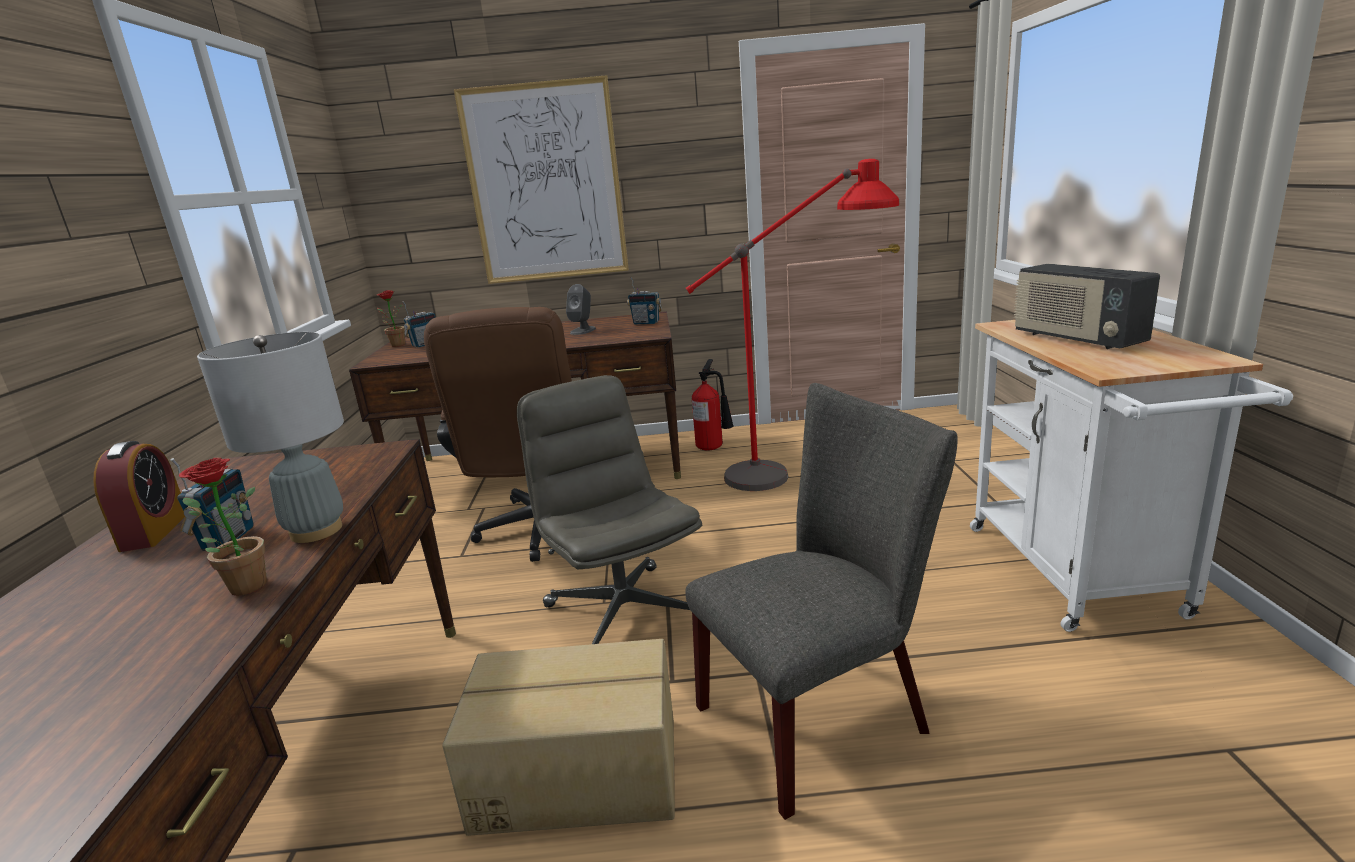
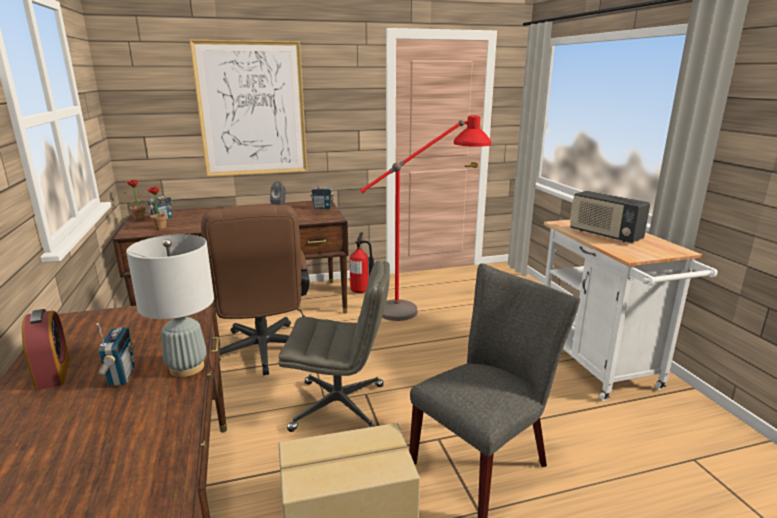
camera: 15 degrees left, 0 degrees up
(241, 586) = (161, 410): potted plant -> potted plant (158, 228)
(622, 613) = (340, 407): grey office chair -> grey office chair turned 135 degrees clockwise

